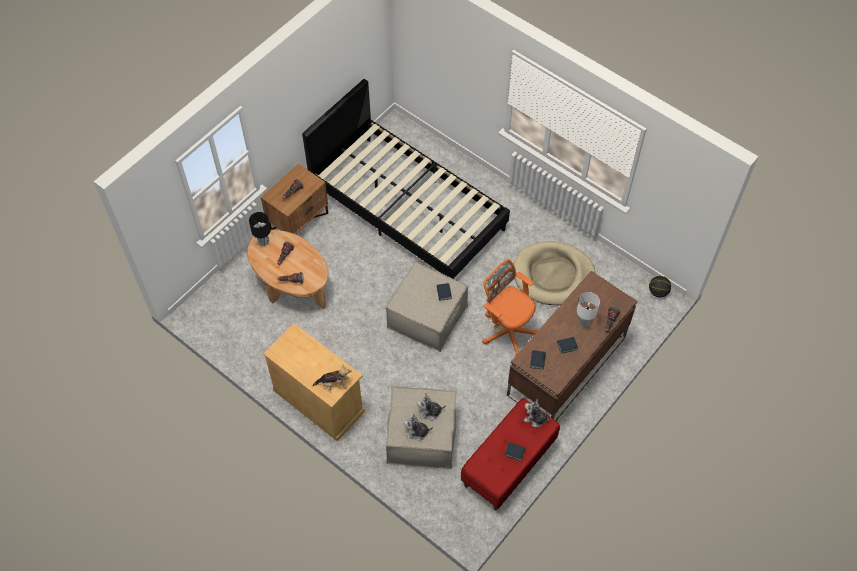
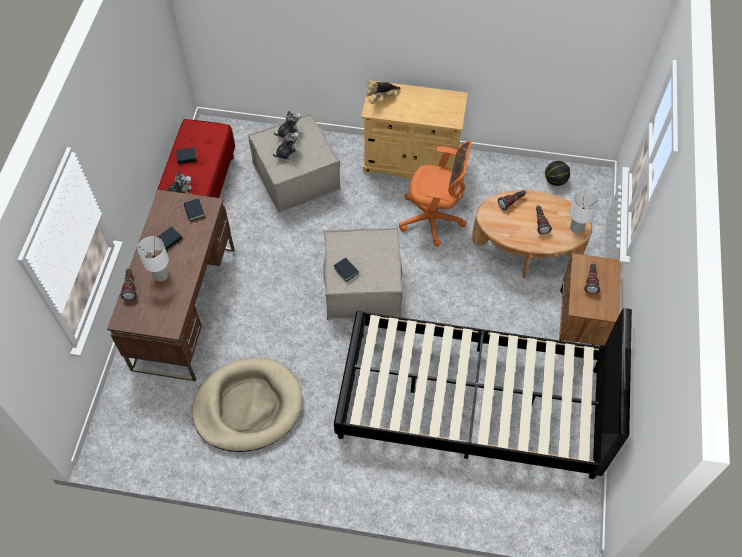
camera: 150 degrees right, 0 degrees up
(263, 241) = (576, 228): black table lamp -> white table lamp
(507, 330) = (268, 314): orange office chair -> orange office chair (434, 219)
(658, 292) = (109, 450): basketball -> basketball (555, 180)

